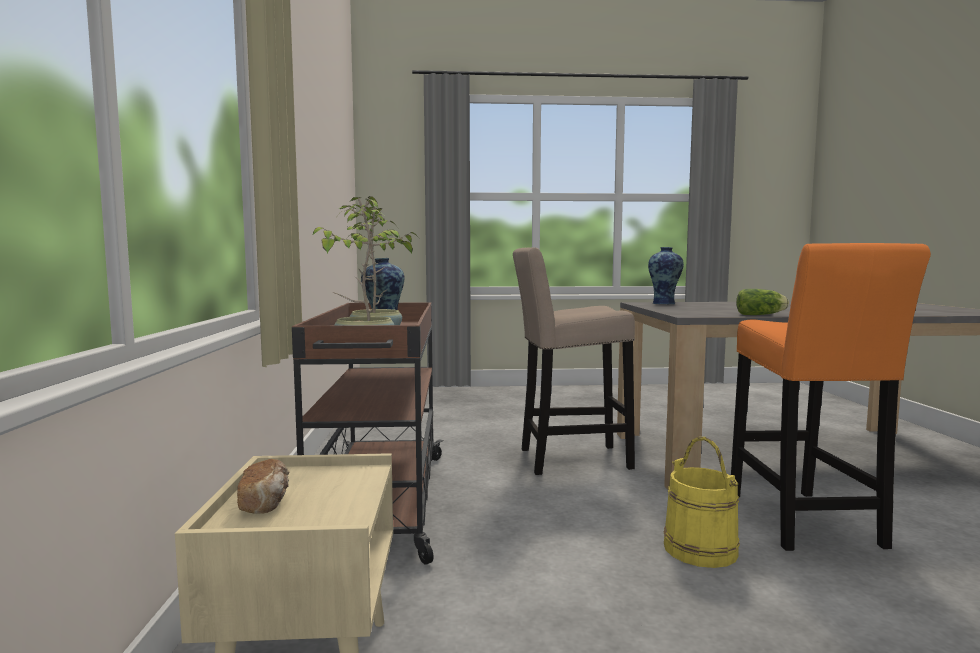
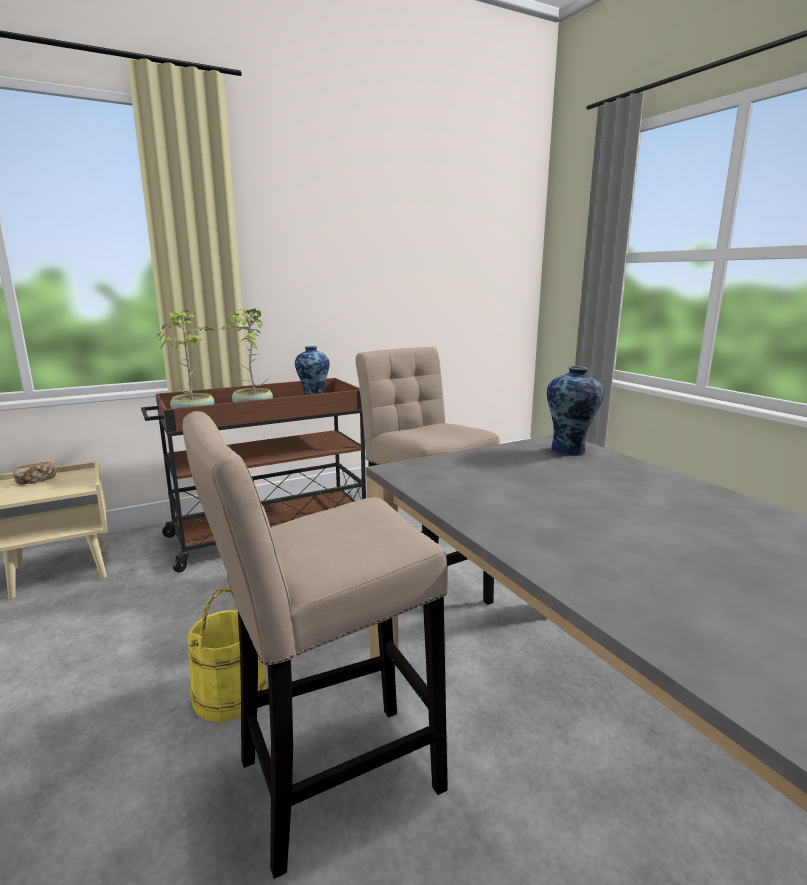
camera: 65 degrees right, 10 degrees up
(761, 315) = (448, 504): lettuce -> none
(804, 523) = (329, 781): orange stool -> beige stool

